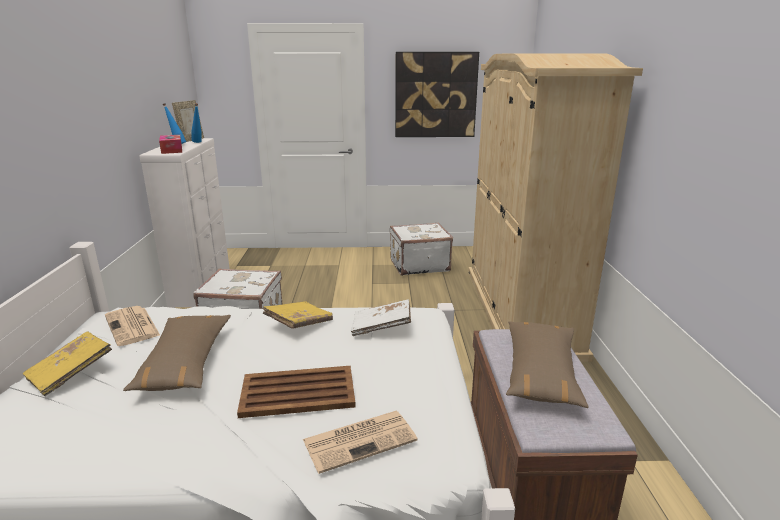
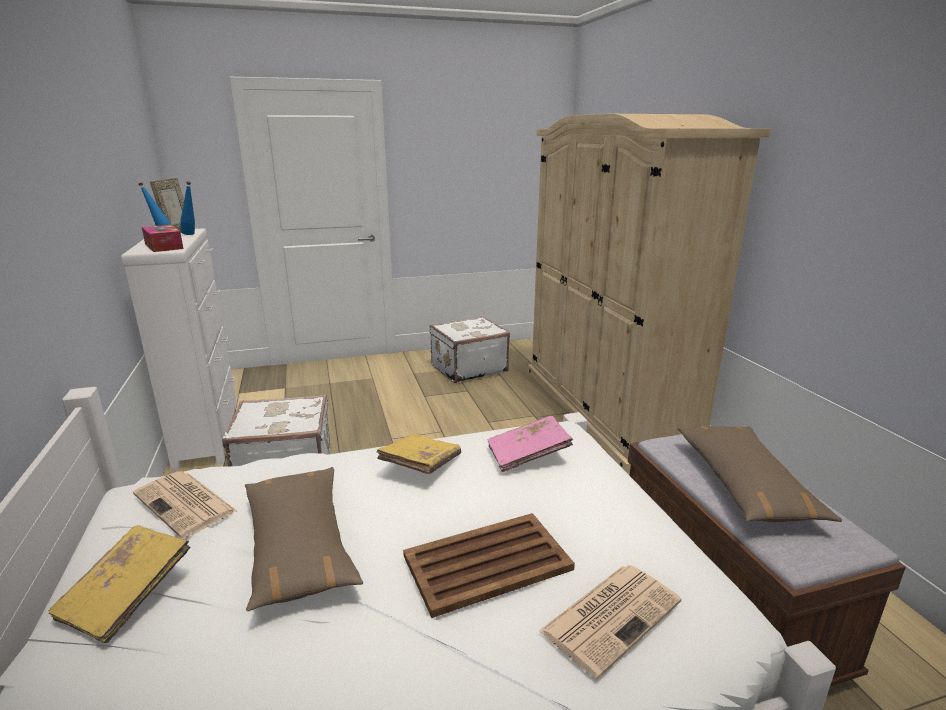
camera: 15 degrees left, 0 degrees up
(382, 327) = (528, 455): white book -> pink book
(435, 95) = (469, 167): picture -> none

